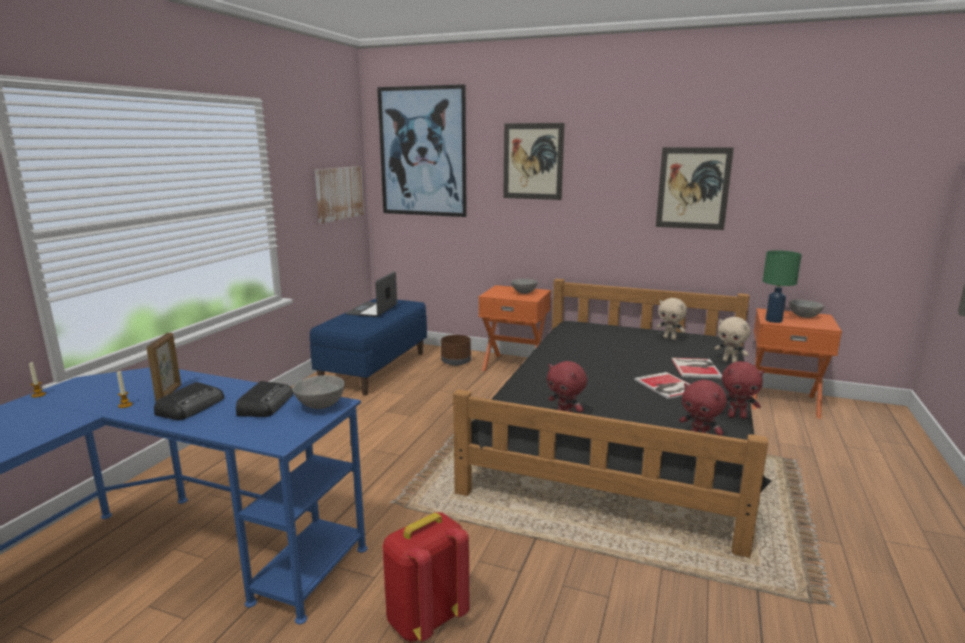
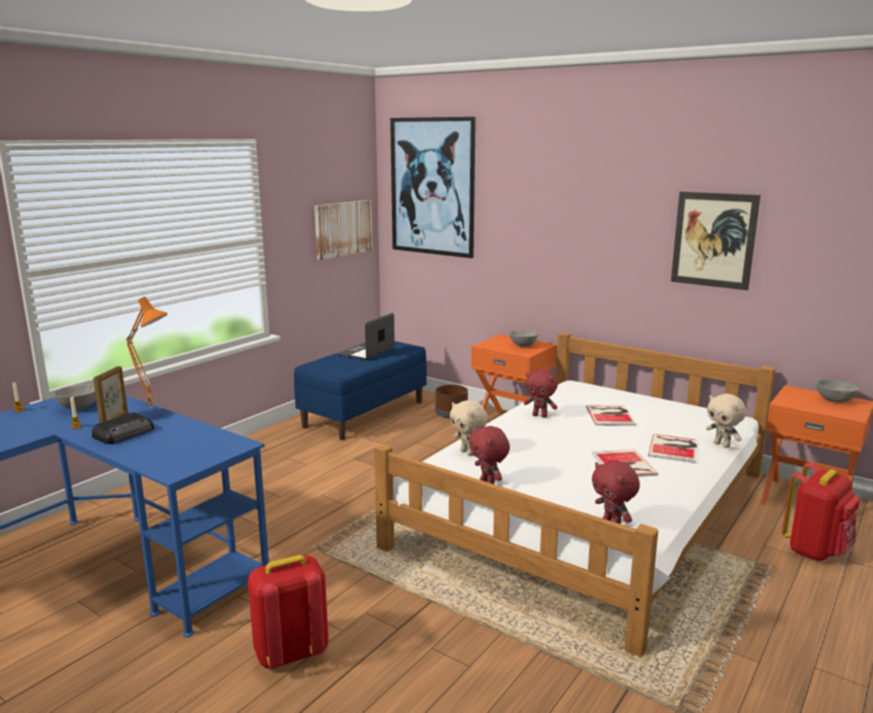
camera: 15 degrees right, 0 degrees up
(206, 375) = (153, 407): none -> orange table lamp
(266, 404) = (183, 438): radio -> none
(319, 406) = (225, 445): grey bowl -> grey bowl (78, 408)
(533, 161) = (541, 201): picture -> none
(621, 431) = (587, 509): black bed -> white bed
(625, 346) = (611, 415): none -> book
(670, 338) = (672, 411): beige plush toy -> beige plush toy (468, 453)
(737, 416) = (676, 506): red plush toy -> red plush toy (540, 416)
(773, 320) = (789, 402): green table lamp -> none
(817, 441) = (815, 551): none -> red backpack

